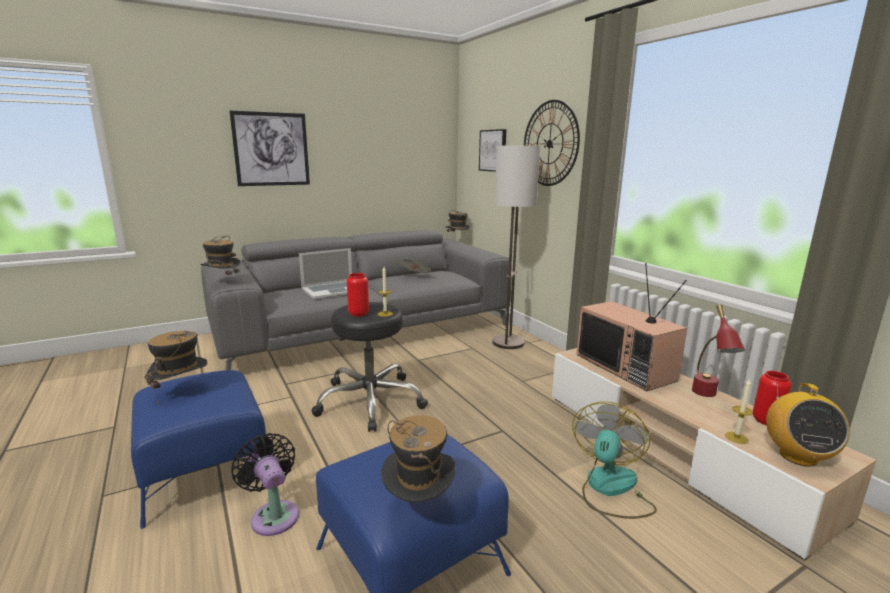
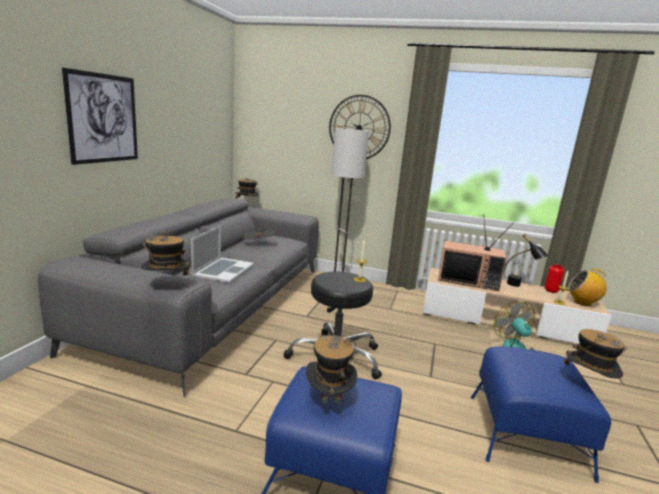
camera: 45 degrees left, 0 degrees up
(273, 515) = (432, 462): black fan -> none
(358, 314) = (344, 284): red vase -> none
(493, 150) = (289, 127): picture -> none
(708, 397) = (519, 286): red table lamp -> black table lamp
(797, 456) = (583, 303): radio -> radio turned 135 degrees clockwise

